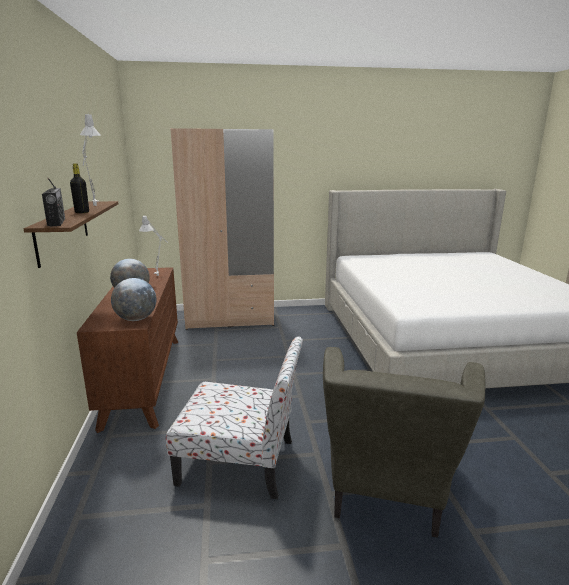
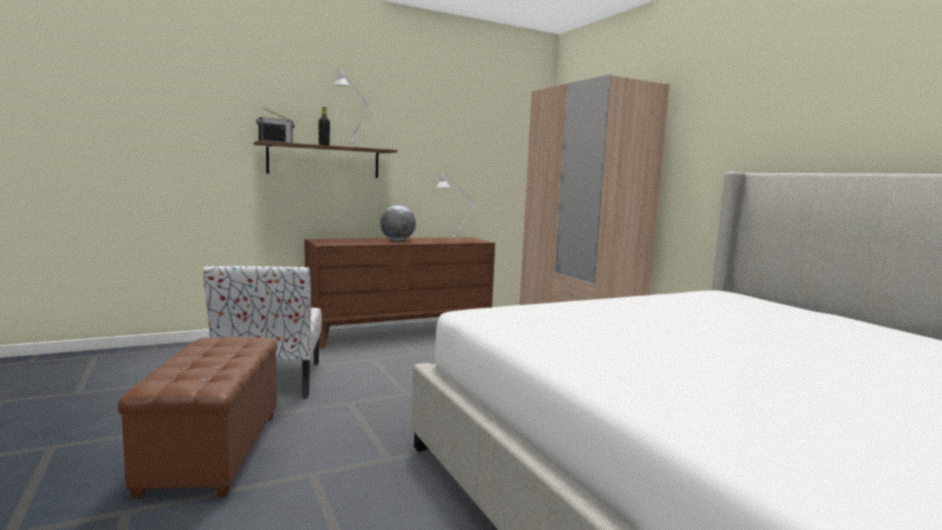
camera: 70 degrees right, 10 degrees down
(136, 319) = (336, 243): globe -> none
(385, 493) = (212, 452): grey armchair -> brown ottoman

